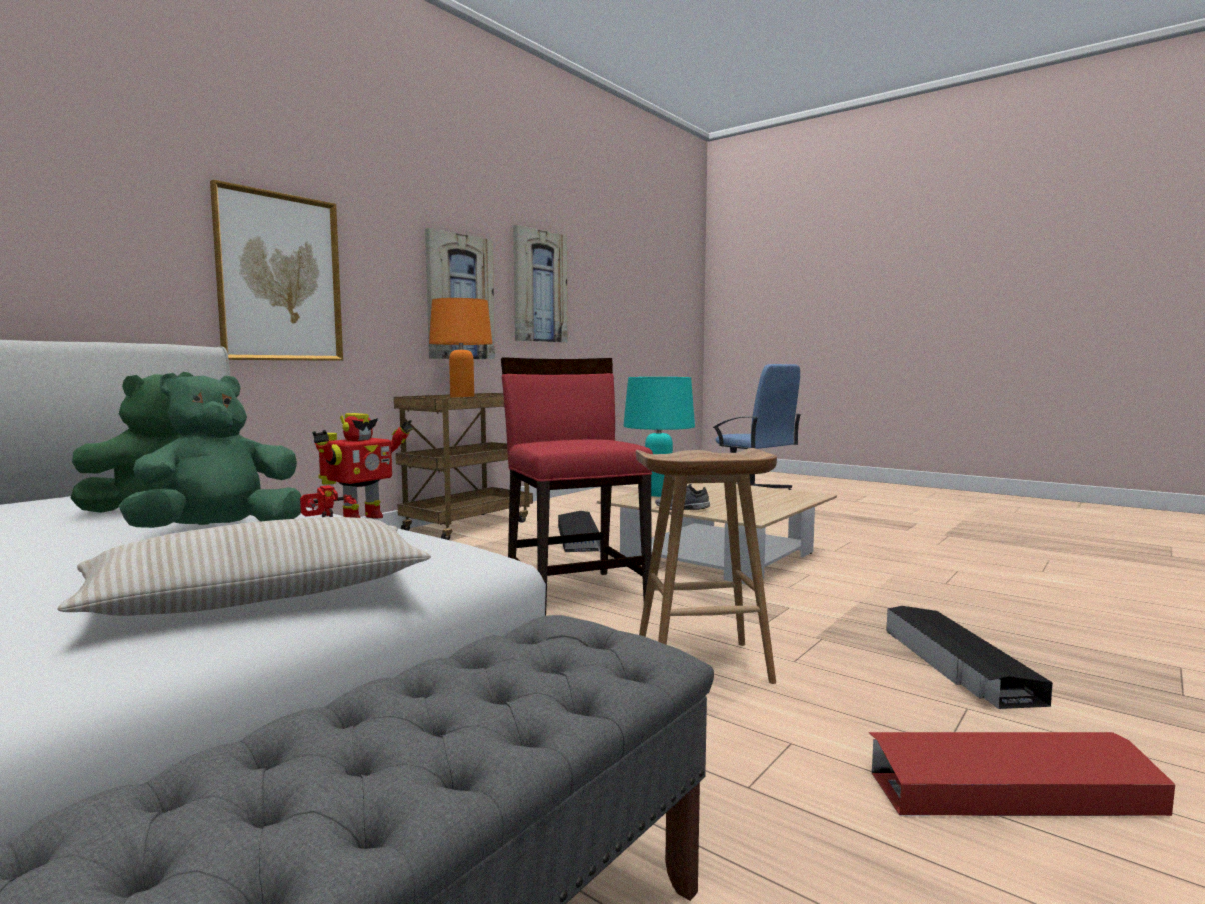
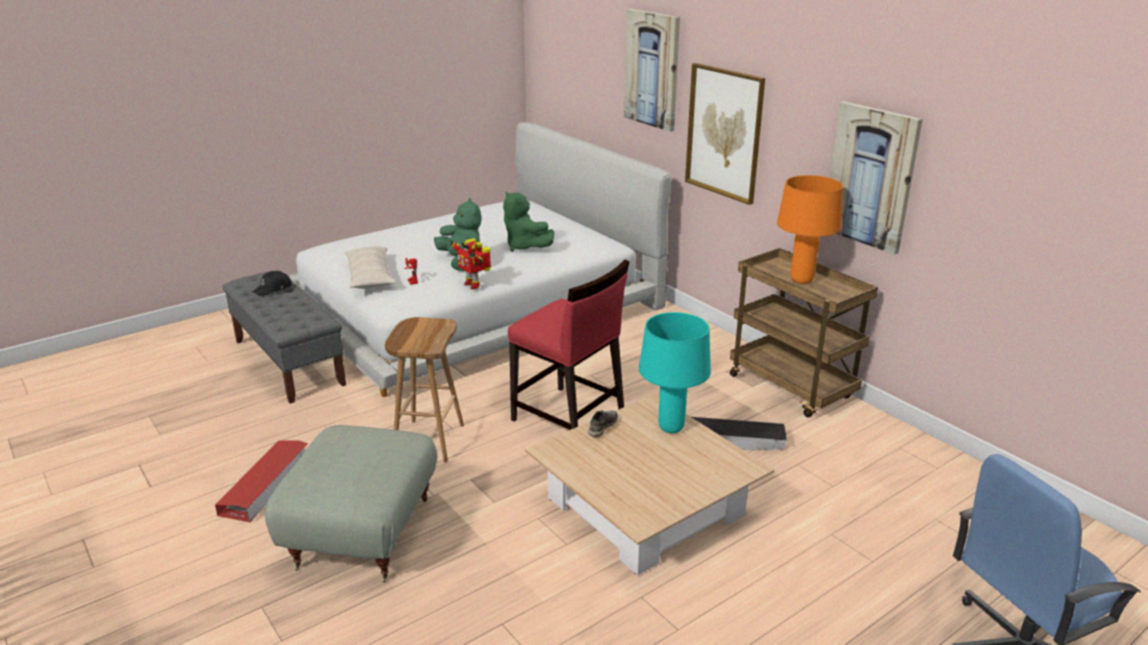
camera: 105 degrees right, 20 degrees up
(259, 783) = (273, 289): none -> black cap
(539, 286) = (997, 188): picture -> picture (652, 69)
(576, 594) = (568, 418): red chair -> red chair turned 45 degrees clockwise
(958, 665) = (361, 533): black storage box -> grey ottoman

